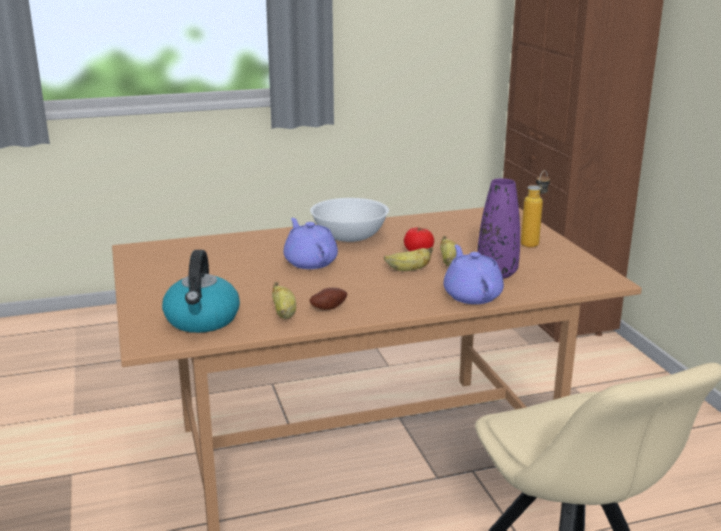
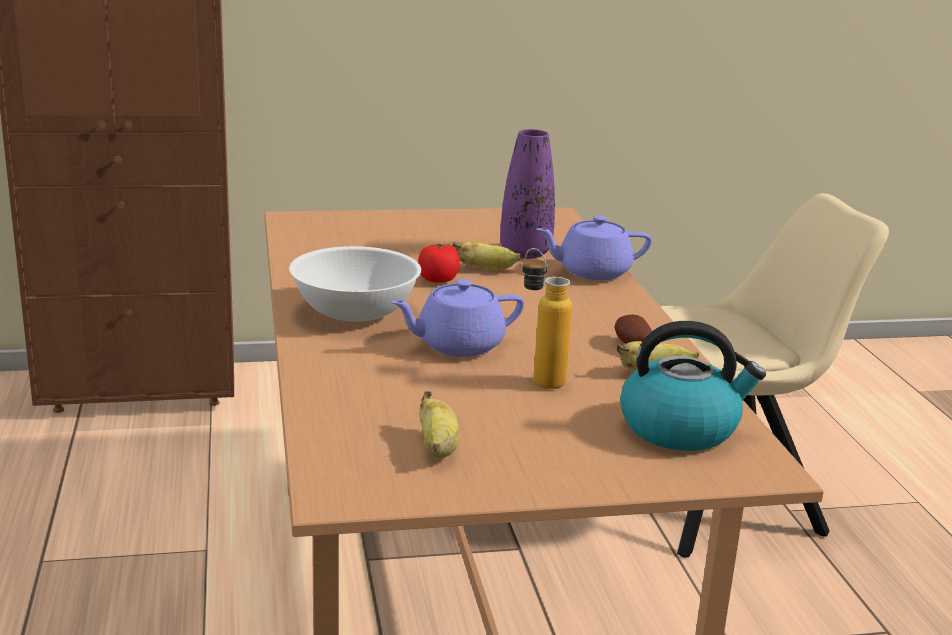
camera: 85 degrees left, 0 degrees up
(408, 270) = (504, 291): banana -> banana (438, 448)
(533, 242) = (426, 223): bottle -> bottle (539, 378)

